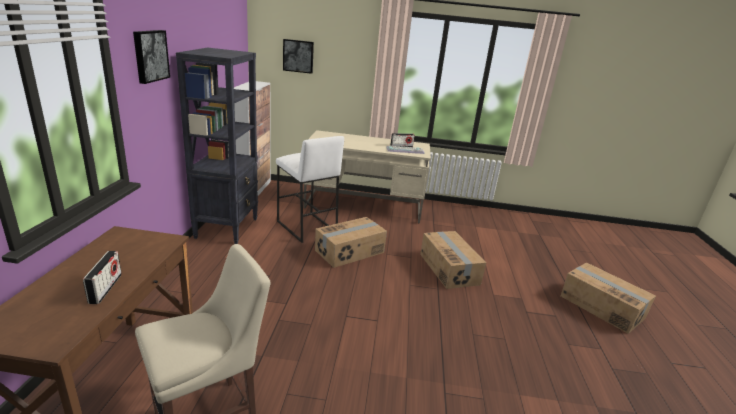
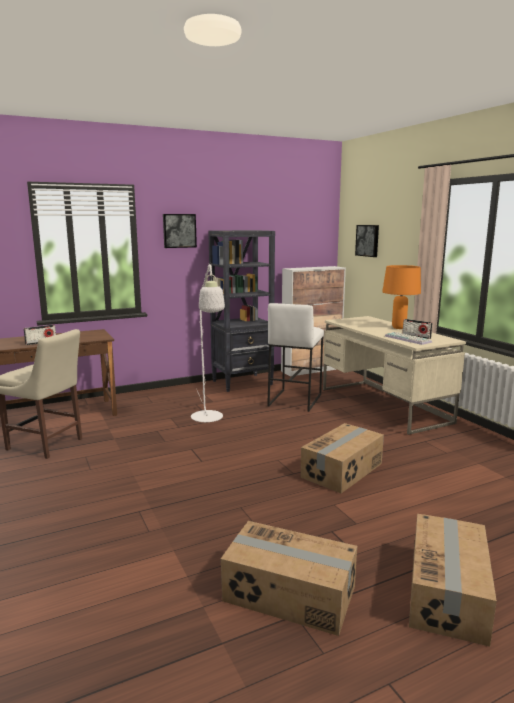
camera: 60 degrees right, 10 degrees down
(290, 280) = (208, 419): none -> white floor lamp
(350, 251) = (287, 424): cardboard box -> cardboard box (289, 594)
(370, 140) = (399, 328): none -> orange table lamp

